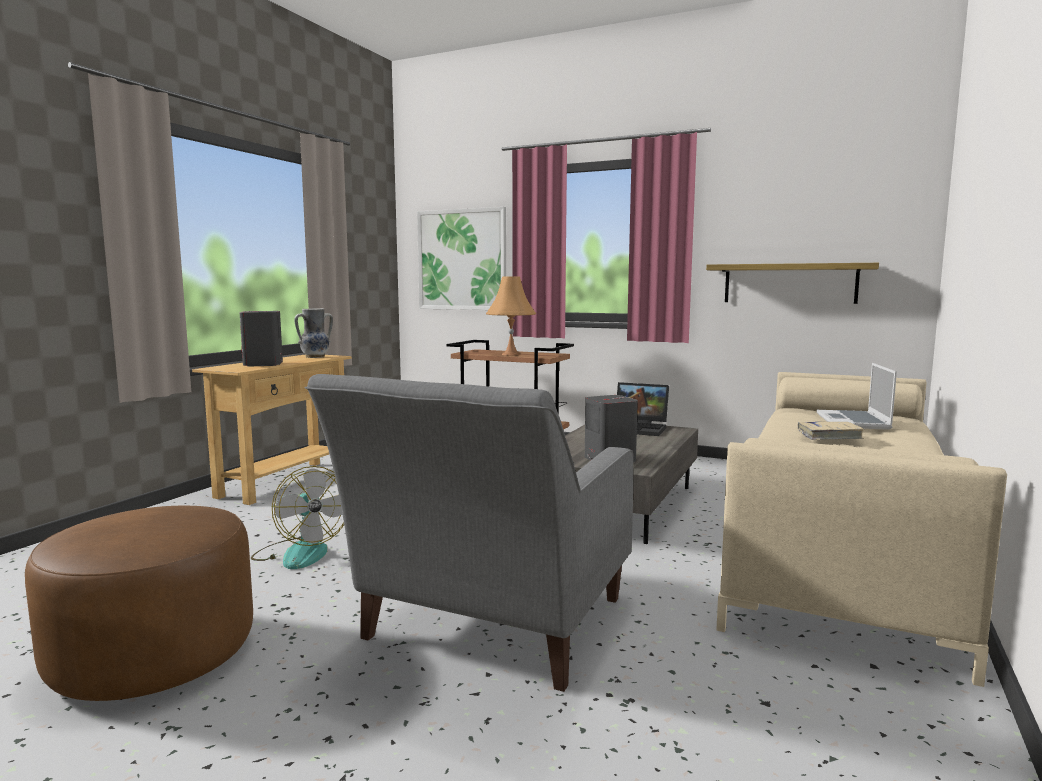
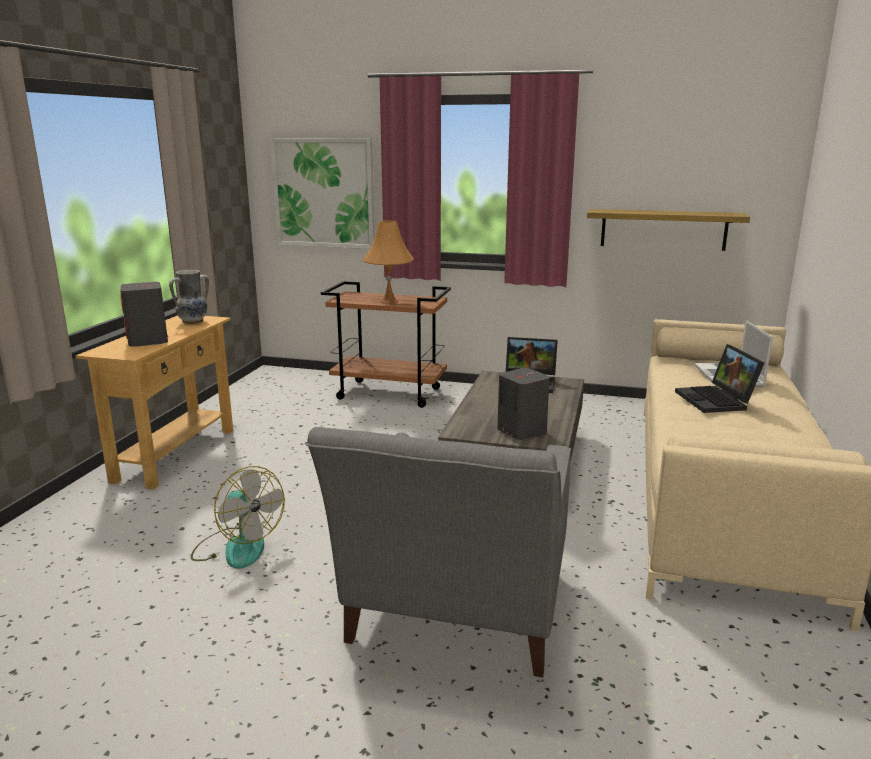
camera: 10 degrees left, 10 degrees up
(153, 656) = (156, 685): brown ottoman -> none
(829, 436) = (717, 401): beige book -> laptop

